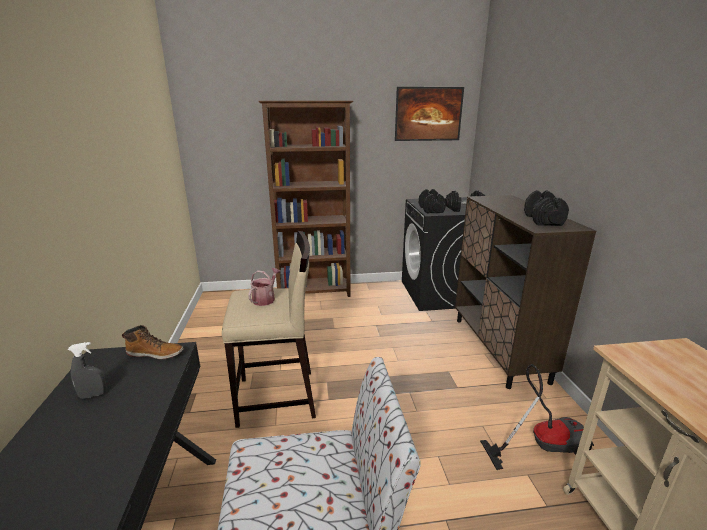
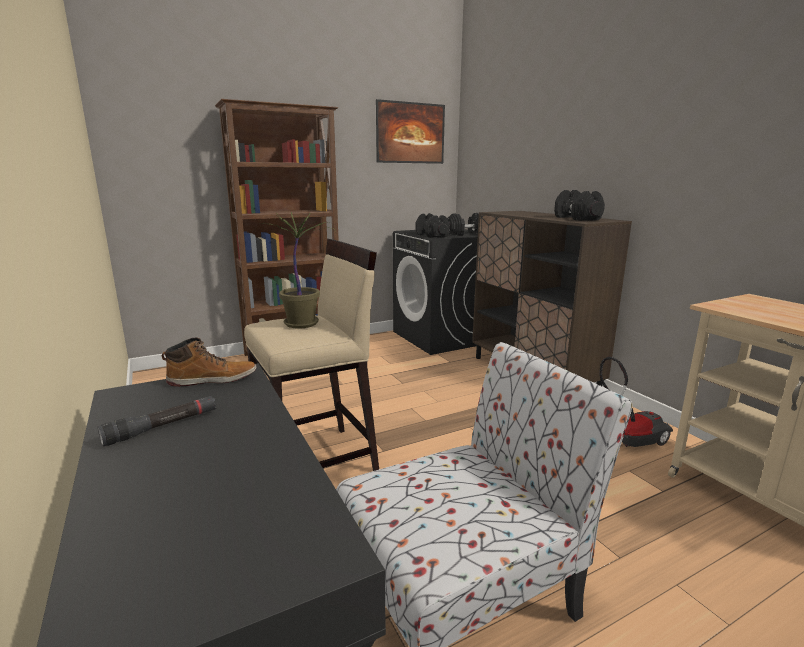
camera: 20 degrees left, 5 degrees down
(93, 395) = (162, 427): grey spray bottle -> black flashlight
(265, 299) = (303, 324): watering can -> potted plant

